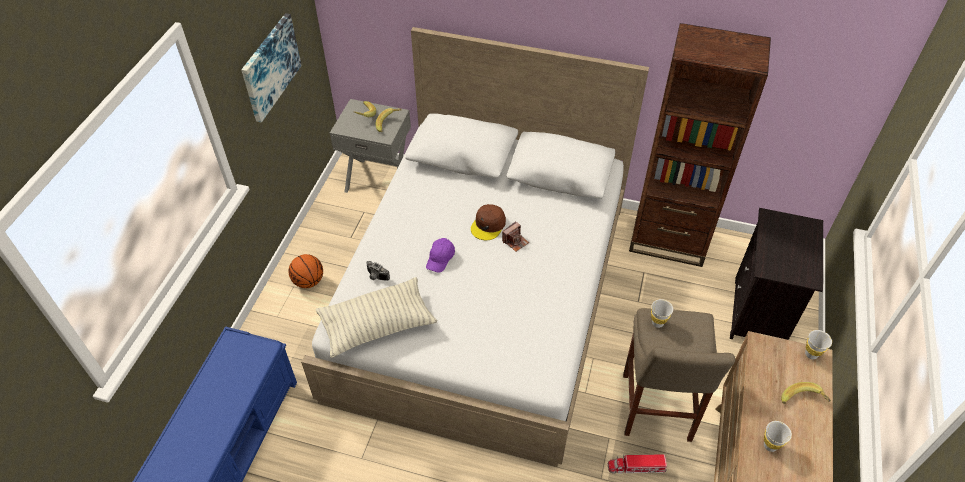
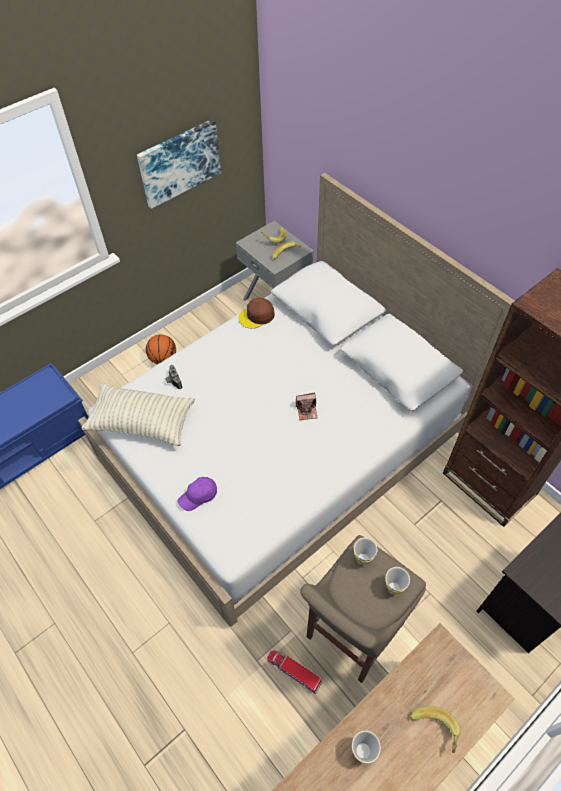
camera: 35 degrees right, 5 degrees up
(440, 258) = (234, 393): purple cap -> purple cap (199, 496)
(488, 225) = (296, 384): brown cap -> brown cap (257, 316)
(811, 354) = (486, 688): white cup -> white cup (393, 588)

